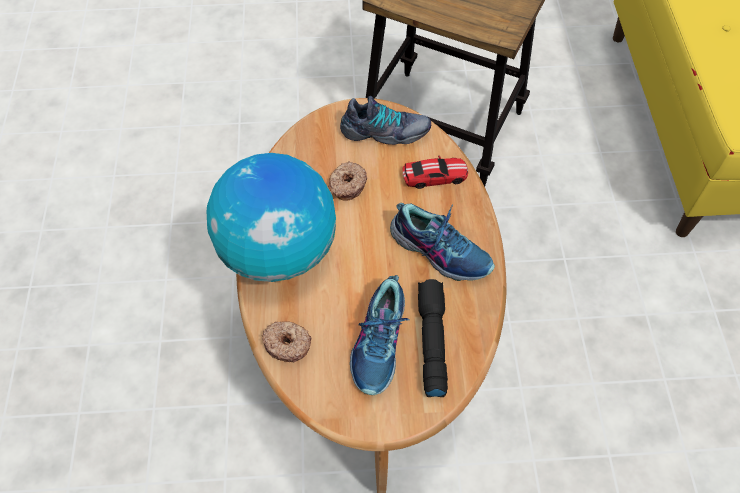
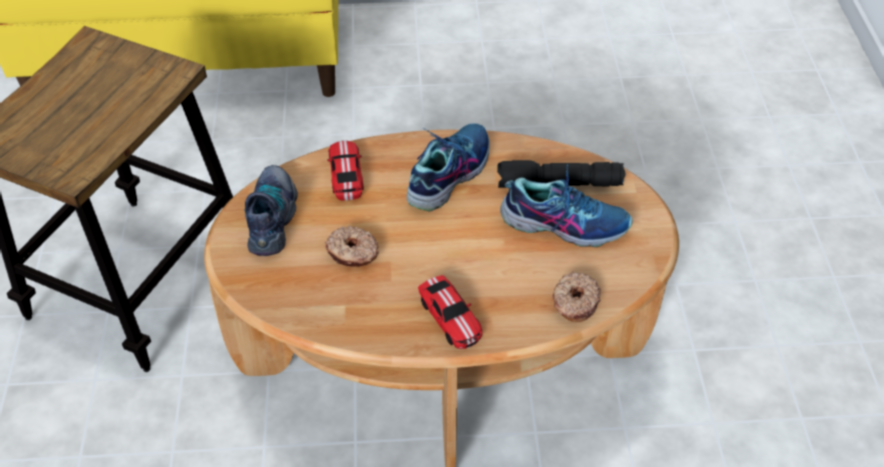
camera: 90 degrees left, 10 degrees down
(278, 251) = (450, 317): globe -> toy car

